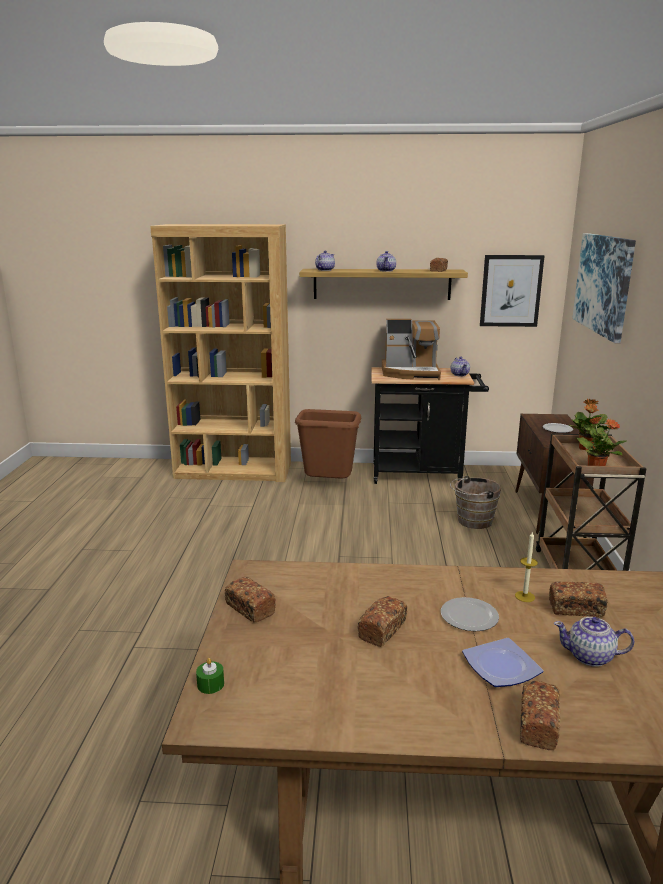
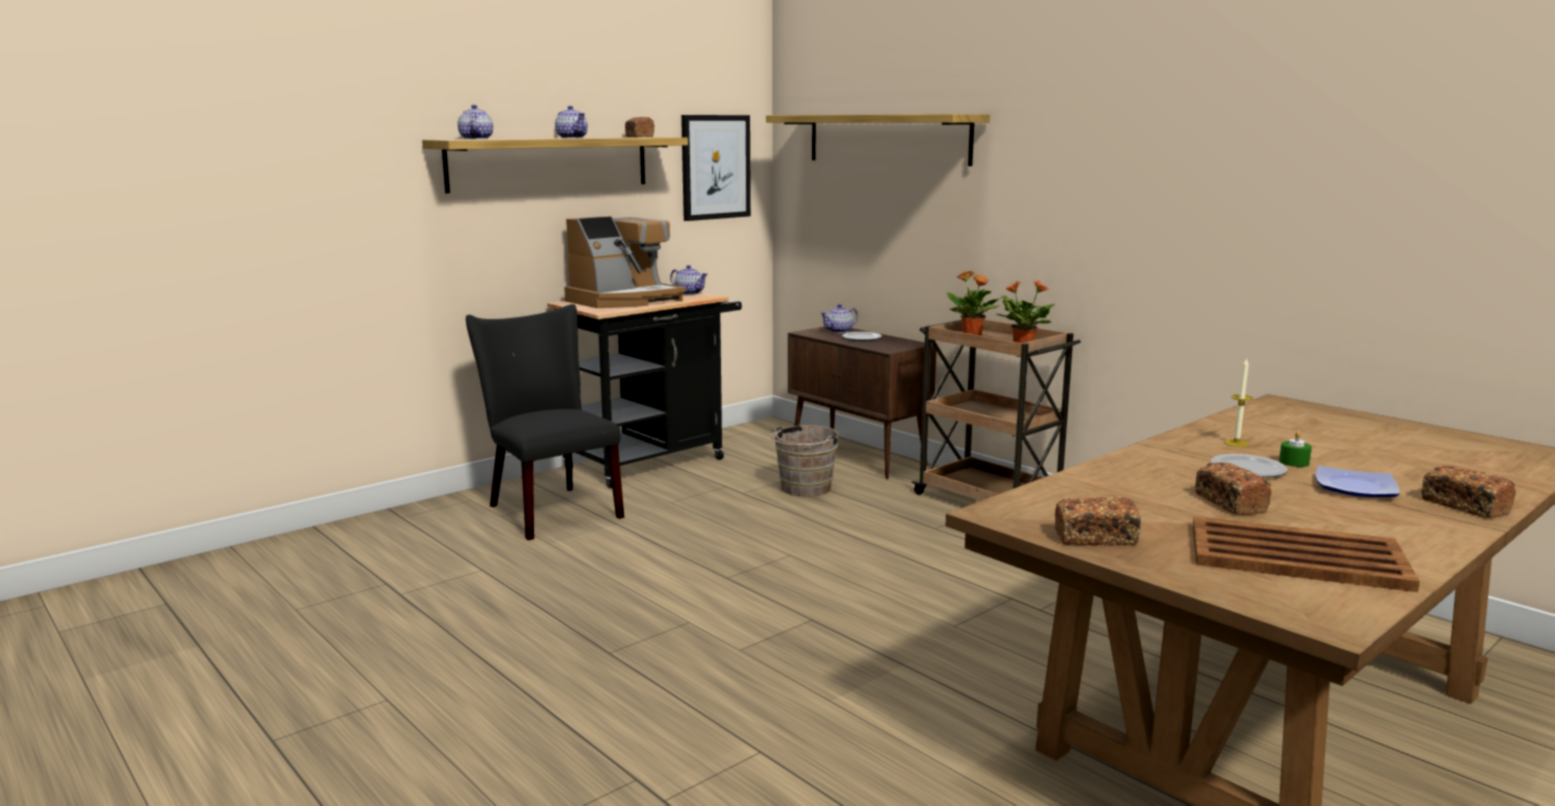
camera: 45 degrees left, 5 degrees down
(210, 684) = (1252, 599): green candle -> green candle (1294, 462)
(234, 471) = (349, 539): brown bookcase -> none
(309, 679) = (1294, 556): none -> brown tray
(329, 485) = (549, 509): brown trash can -> black chair
(576, 609) = (1283, 438): bread -> none
(590, 657) = (1371, 459): teapot -> teapot (839, 331)
(603, 284) = (887, 139): picture -> shelf

